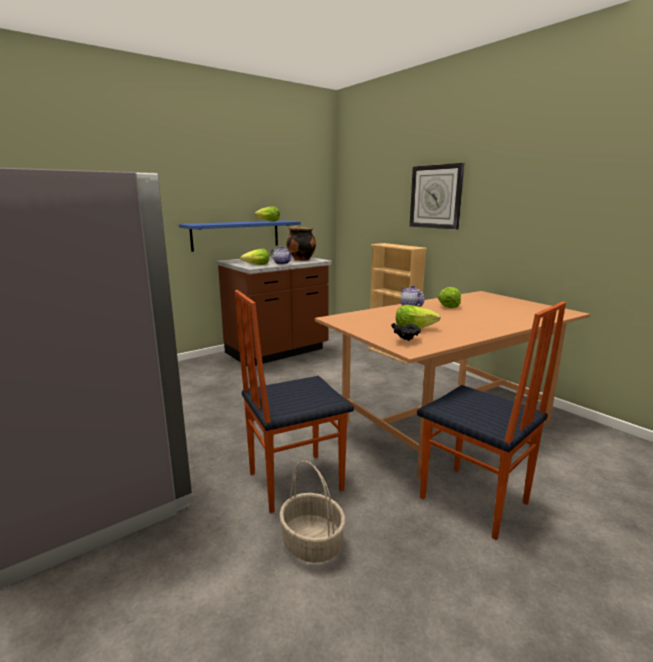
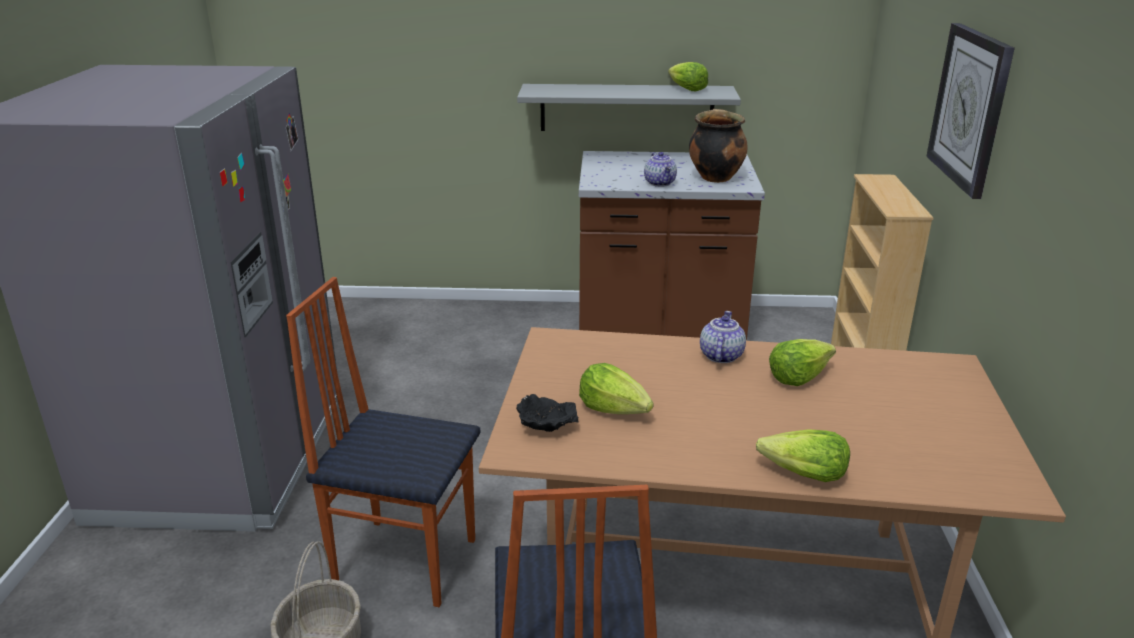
camera: 40 degrees right, 10 degrees up
(236, 235) = (626, 108): blue shelf -> grey shelf
(257, 265) = (612, 179): lettuce -> lettuce (804, 475)

